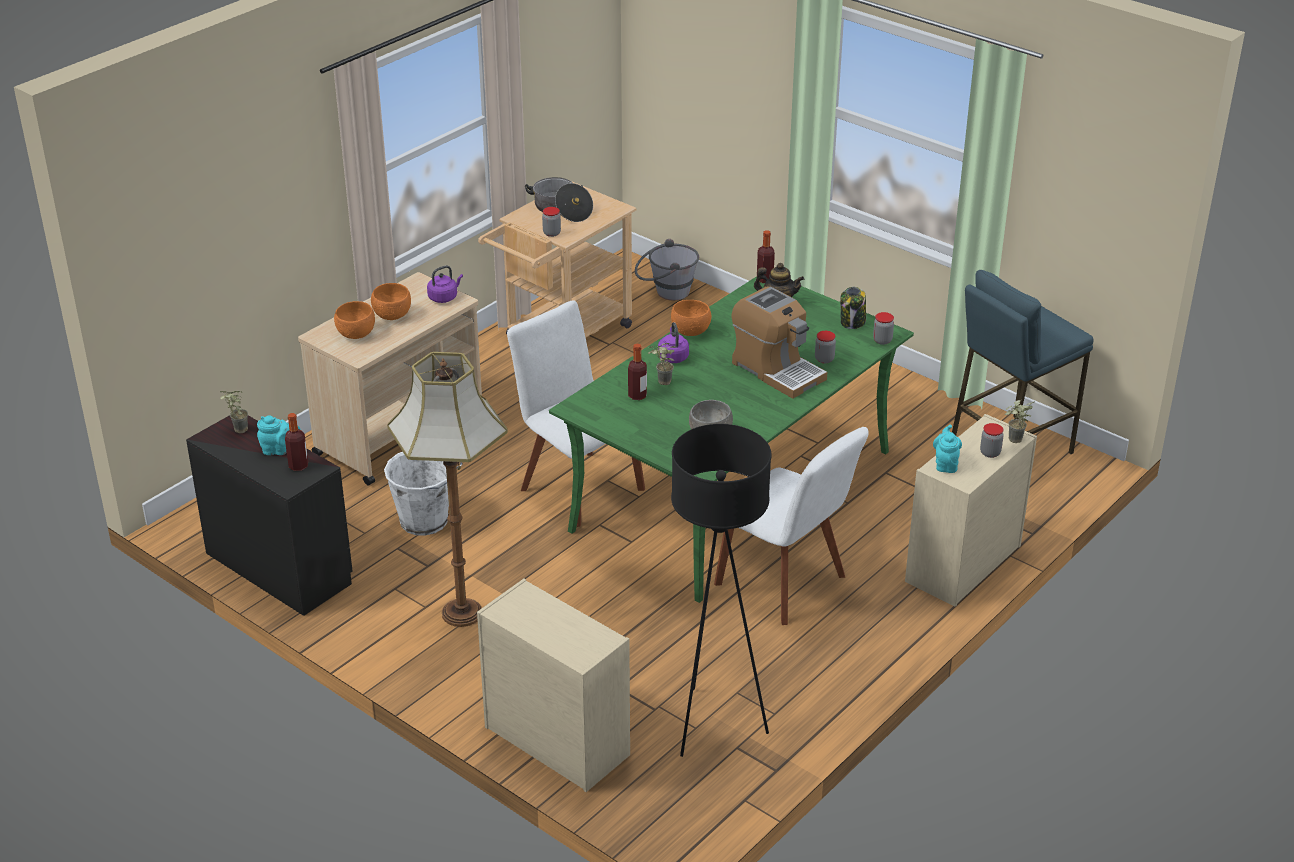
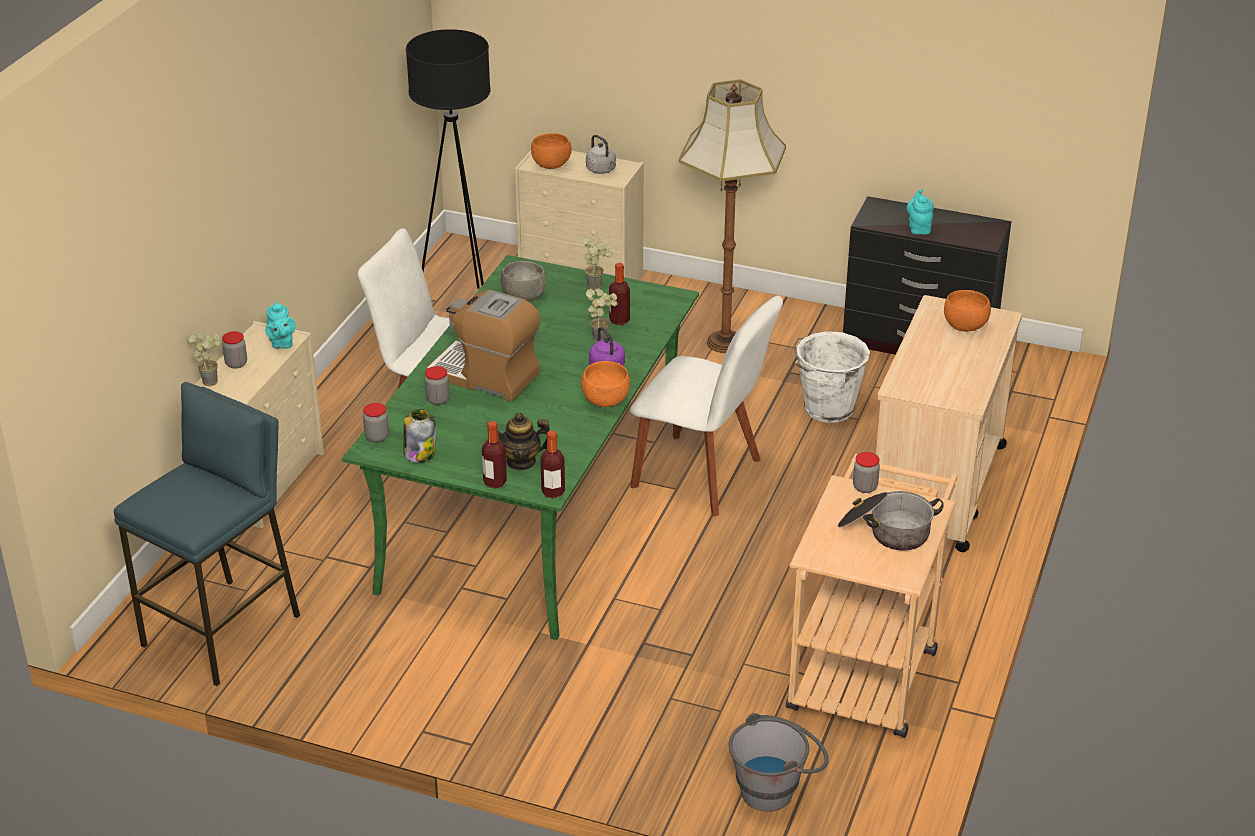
camera: 160 degrees right, 0 degrees up
(236, 430) = (976, 235): potted plant -> potted plant (598, 286)
(279, 450) = (919, 228): turquoise teapot -> turquoise teapot turned 105 degrees clockwise
(298, 466) = (887, 219): bottle -> bottle (495, 482)
(391, 316) = (951, 354): orange bowl -> orange bowl (552, 165)
(444, 297) = (917, 388): purple kettle -> none
(531, 610) = (602, 170): none -> grey kettle

